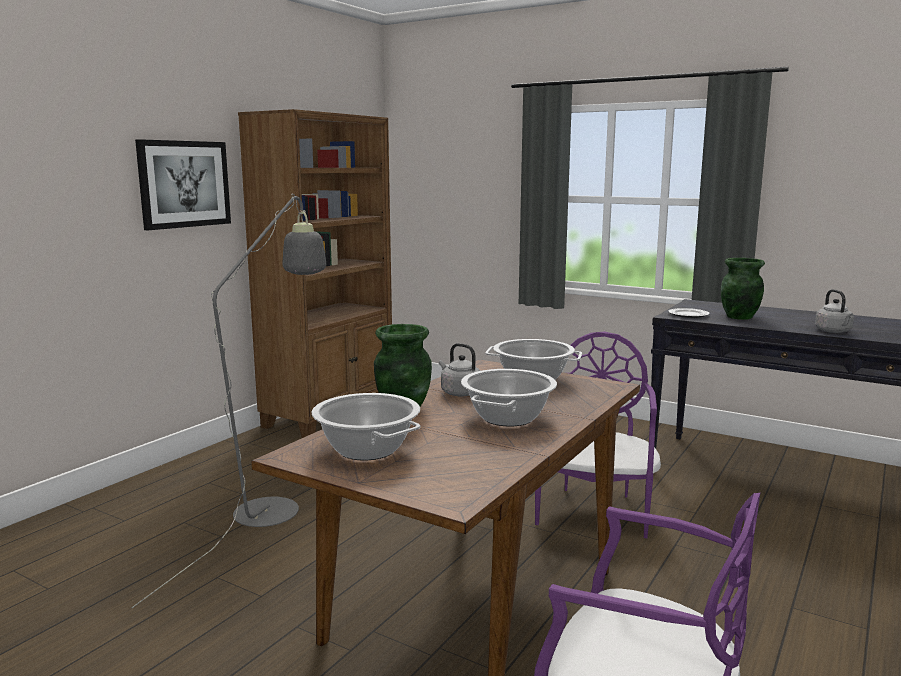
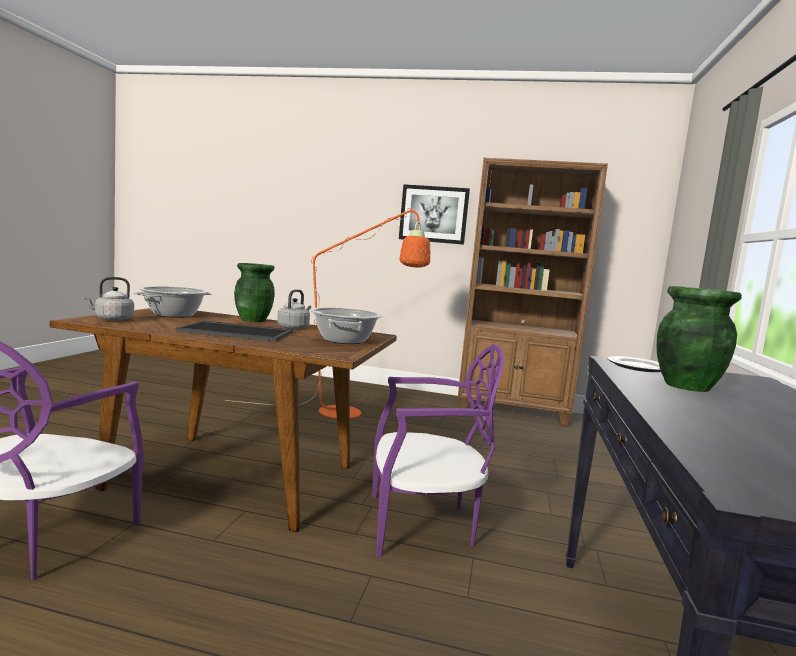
camera: 70 degrees right, 5 degrees down
(275, 504) = (351, 413): grey floor lamp -> orange floor lamp
(508, 418) = (235, 332): cooking pot -> tray
(834, 331) = (695, 425): grey kettle -> grey kettle (112, 319)

